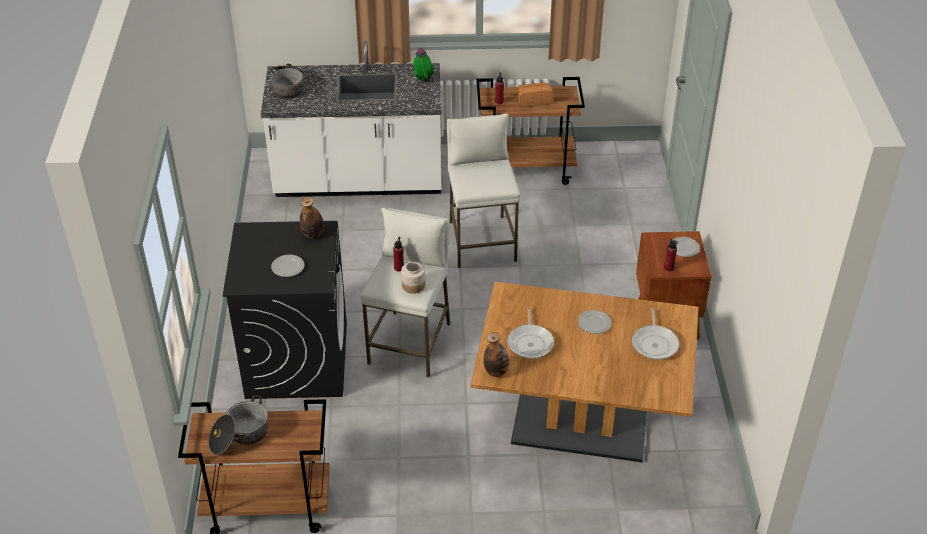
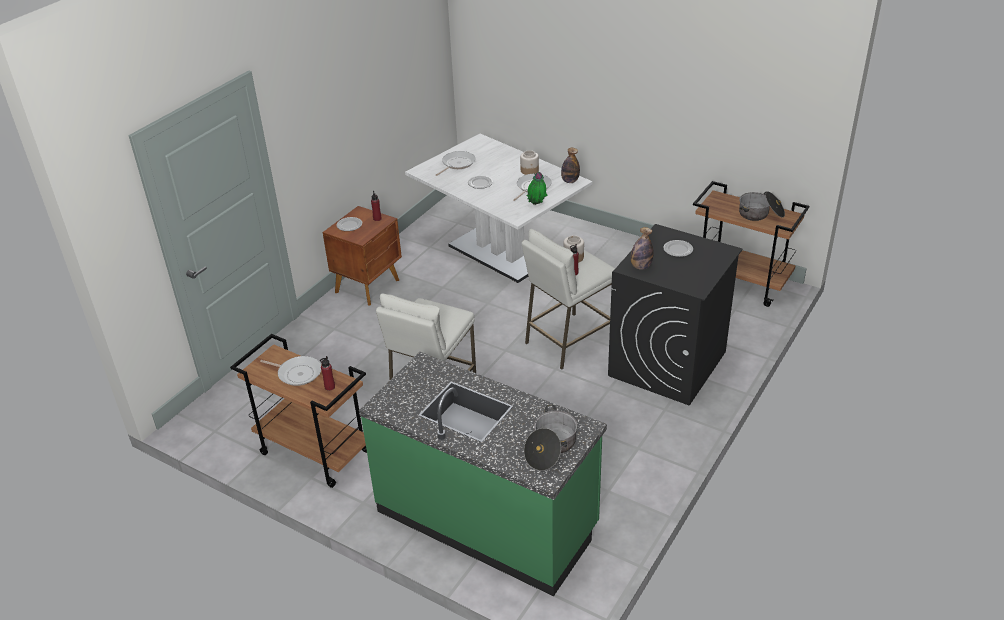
camera: 145 degrees left, 5 degrees down
(359, 181) = (487, 519): white counter -> green counter
(423, 80) = (400, 393): potted plant -> potted plant (537, 205)
(534, 101) = (297, 373): bread -> frying pan
(559, 369) = (529, 170): none -> jar
(580, 426) = (500, 253): brown dining table -> white dining table

